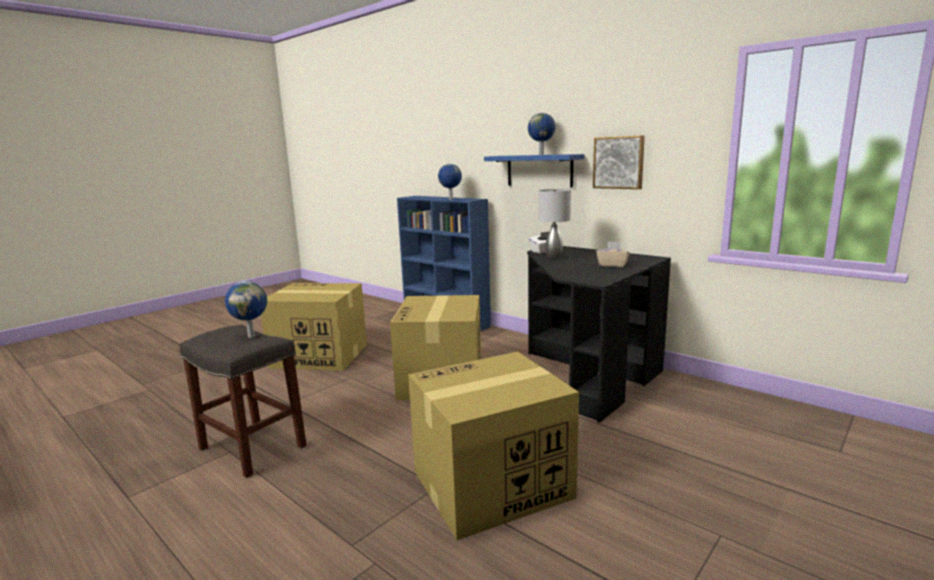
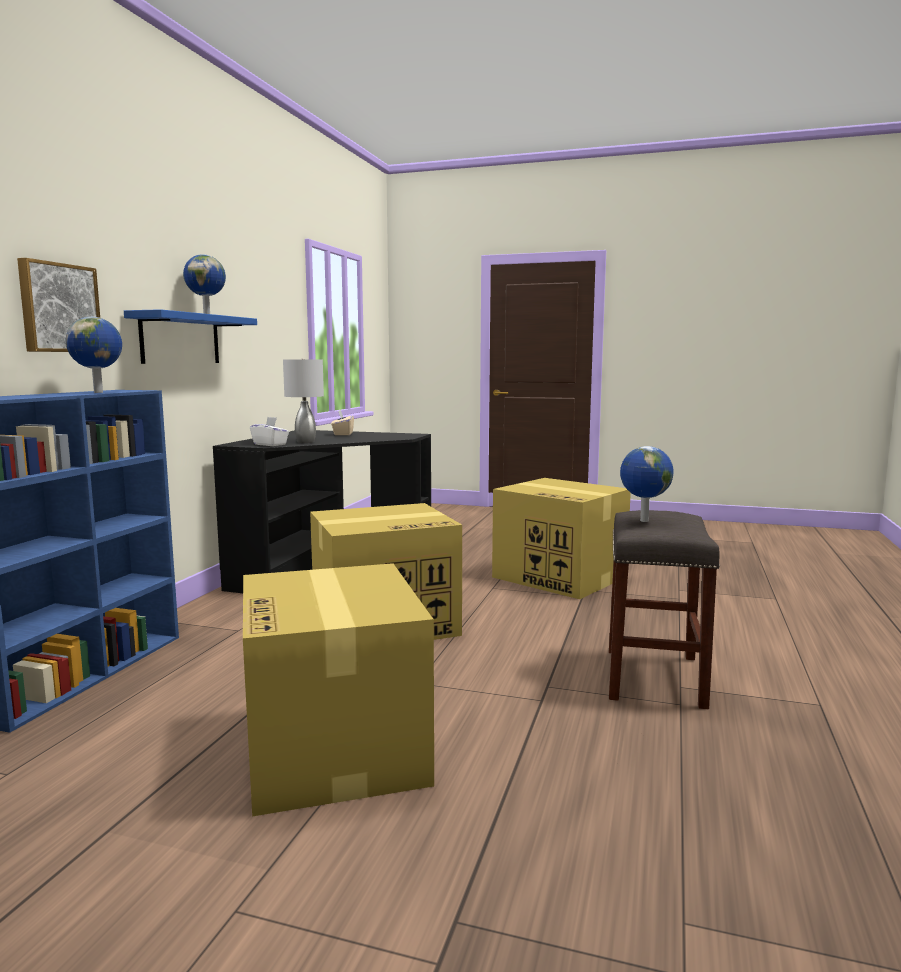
camera: 115 degrees left, 5 degrees down
(619, 162) = (252, 332): picture -> picture (58, 308)

